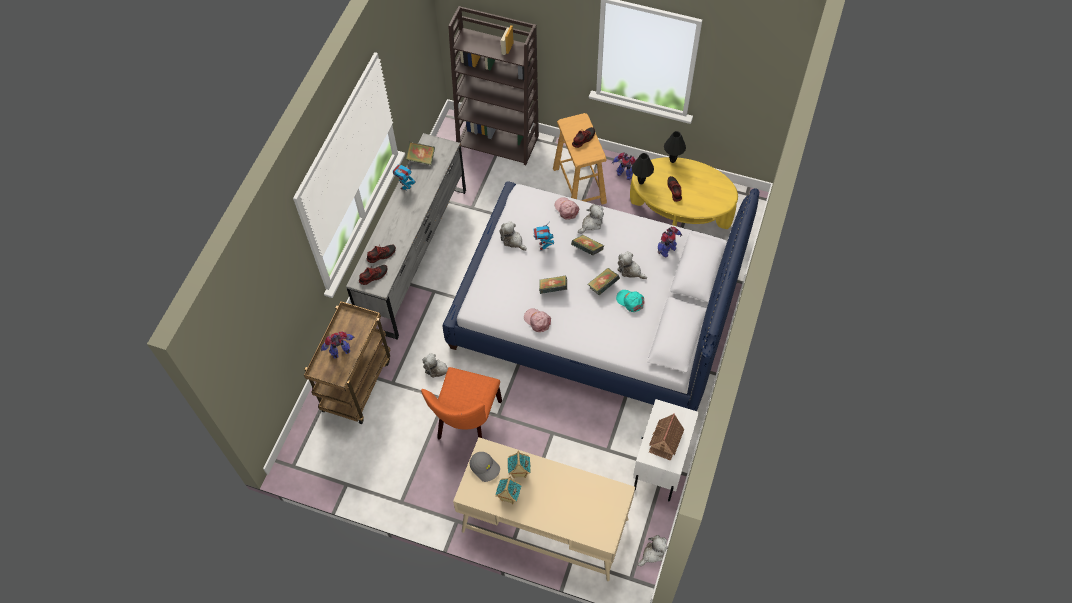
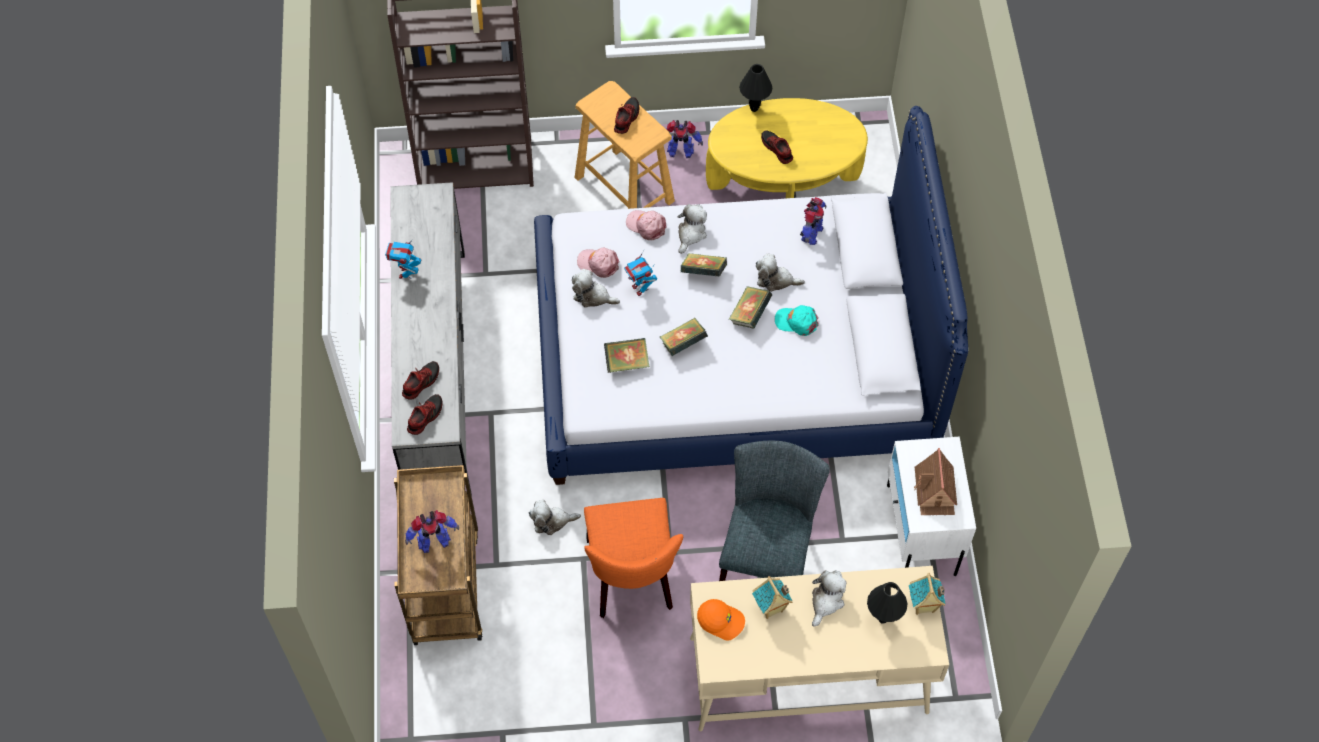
camera: 25 degrees left, 0 degrees up
(341, 352) = (433, 541): toy robot -> toy robot turned 150 degrees counterclockwise
(421, 159) = (407, 224): book -> book (627, 362)
(485, 467) = (721, 620): grey cap -> orange cap
(508, 497) = (773, 647): toy house -> toy house (923, 606)
(537, 321) = (683, 395): pink cap -> pink cap (598, 263)
(555, 441) = (766, 556): none -> grey chair
(640, 182) = (725, 153): black table lamp -> black table lamp (882, 619)
(653, 553) = (968, 653): plush toy -> plush toy (826, 601)

